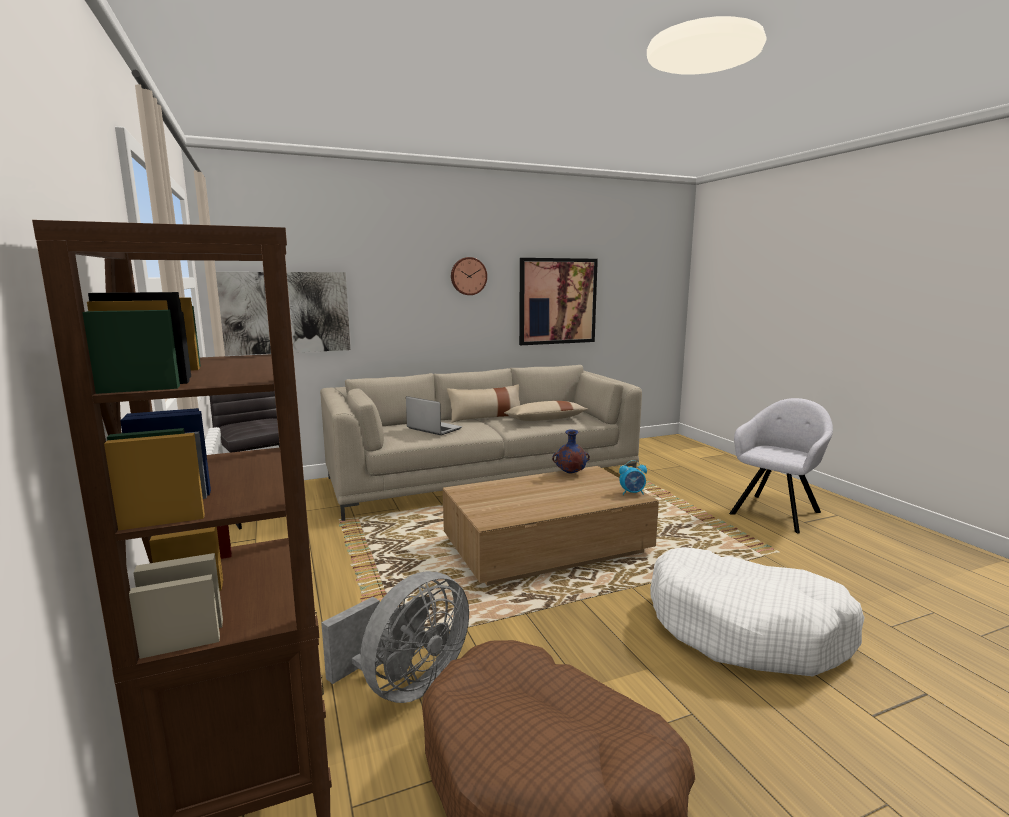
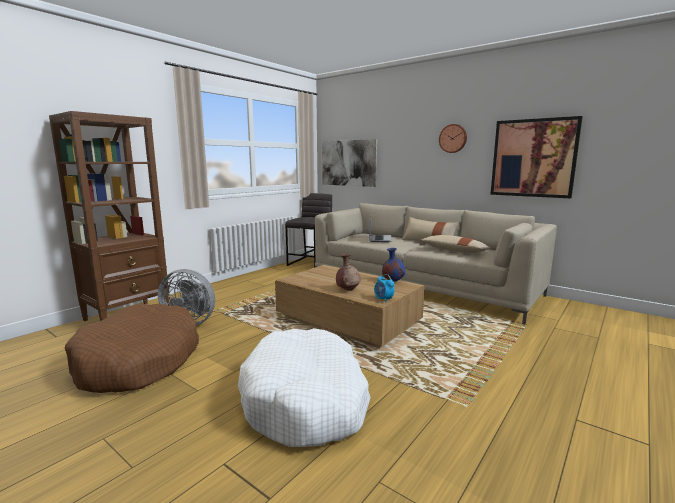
camera: 60 degrees right, 0 degrees up
(580, 500) = (348, 290): none -> brown vase
(776, 511) = (575, 399): grey armchair -> none

